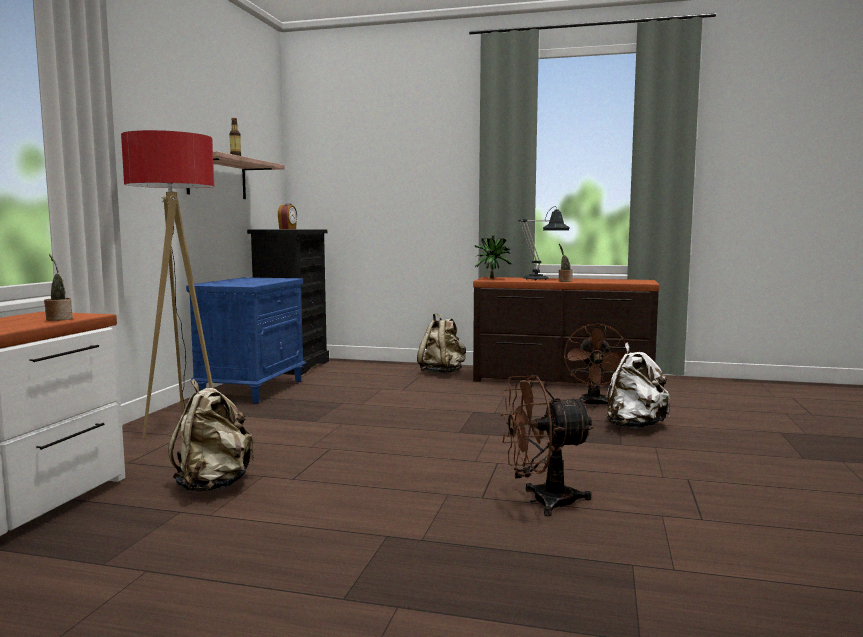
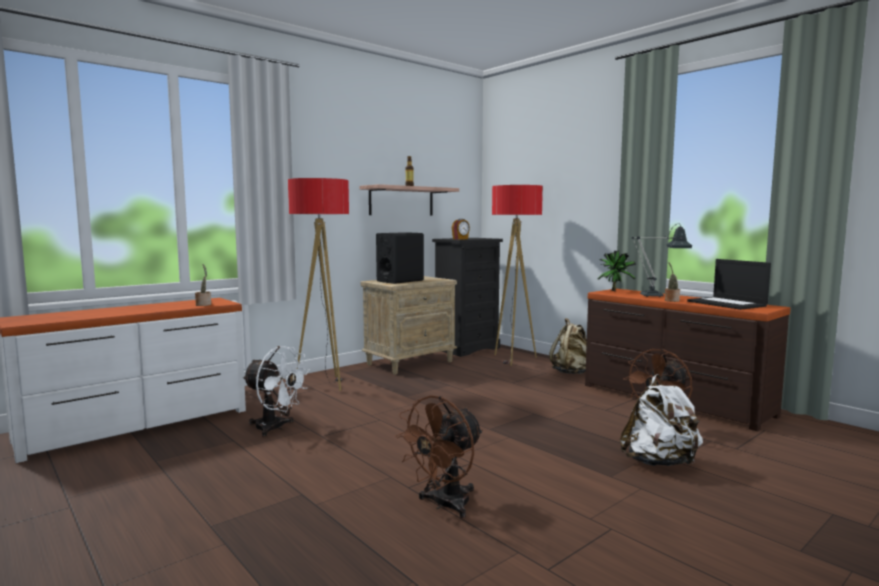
camera: 35 degrees right, 0 degrees up
(214, 485) = (275, 428): beige backpack -> white fan
(240, 282) = (400, 281): none -> black speaker
(253, 389) = (410, 363): blue nightstand -> beige nightstand
(363, 369) = (513, 359): none -> floor lamp
(542, 501) = (444, 505): brown fan -> brown fan turned 75 degrees counterclockwise
(610, 280) = (727, 304): none -> laptop

